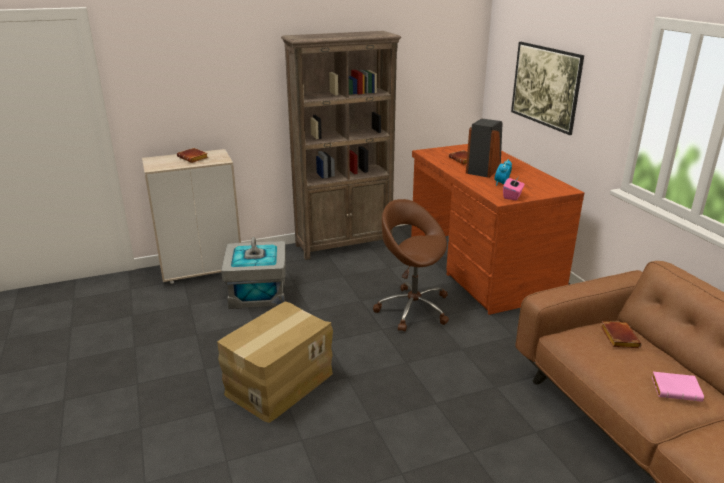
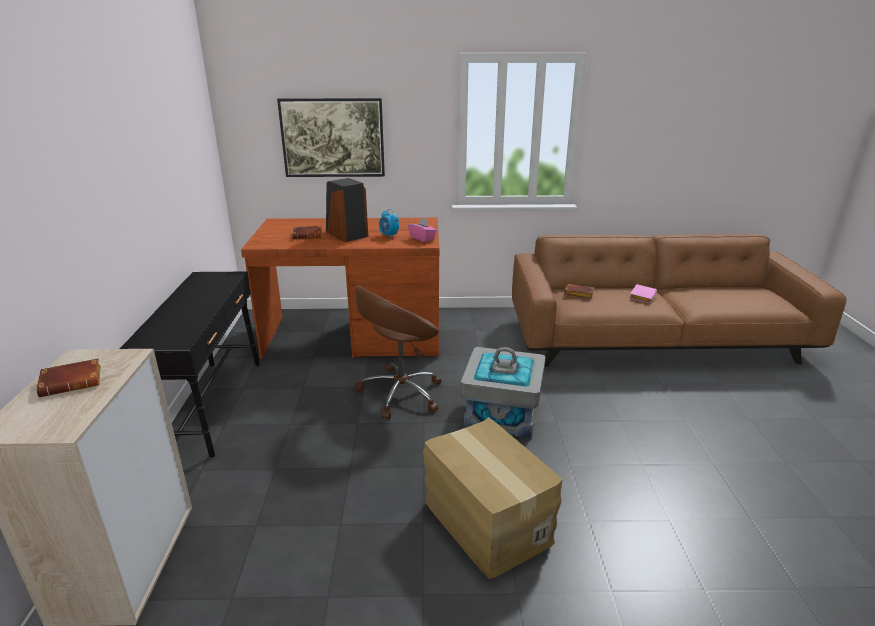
camera: 70 degrees left, 0 degrees up
(258, 293) = (266, 508): grey storage box -> grey storage box (502, 413)
(344, 244) = (213, 405): brown bookcase -> black console table

